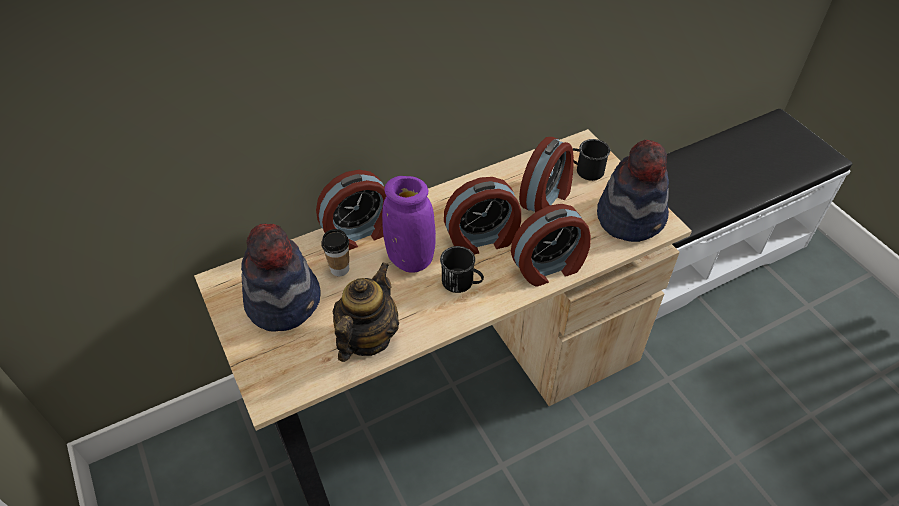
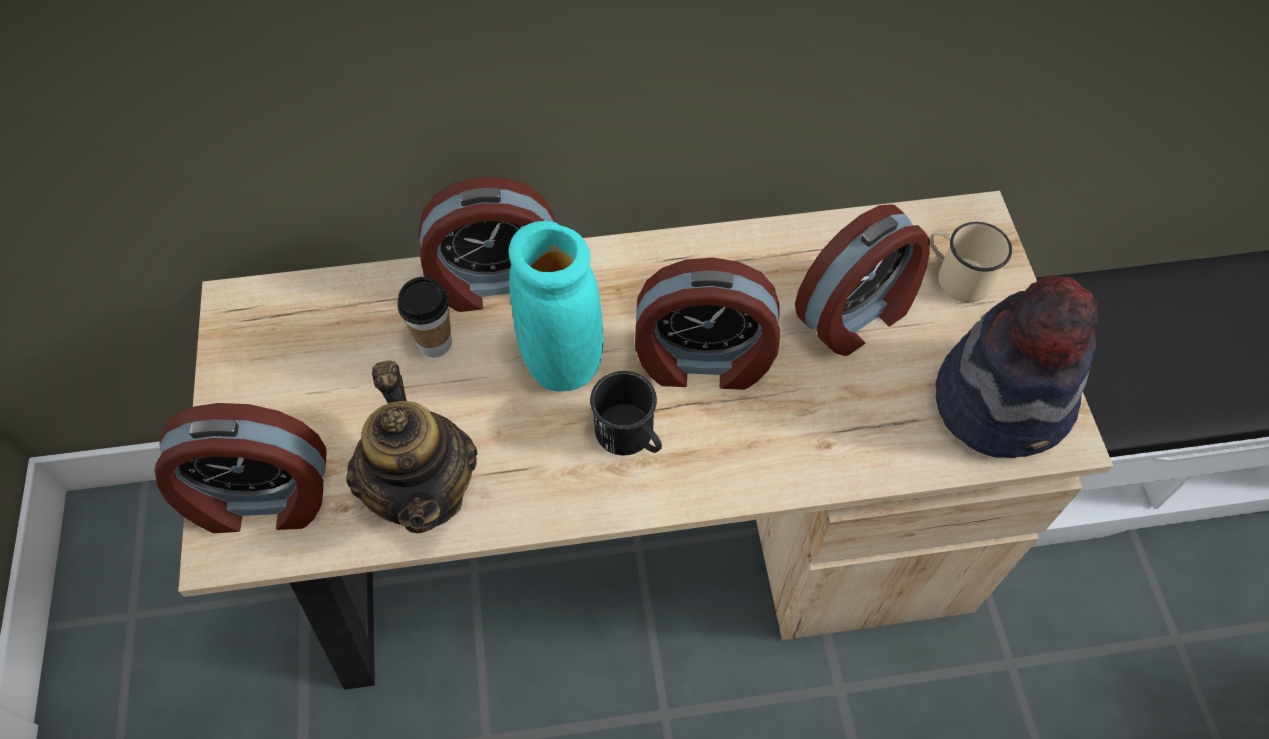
camera: 20 degrees right, 10 degrees up
(284, 300) = (321, 373): hat -> none
(367, 338) = (424, 490): teapot -> teapot turned 120 degrees clockwise
(410, 258) = (561, 360): purple vase -> turquoise vase
(549, 267) = (801, 456): alarm clock -> alarm clock (261, 500)
(585, 170) = (956, 276): black mug -> beige mug

